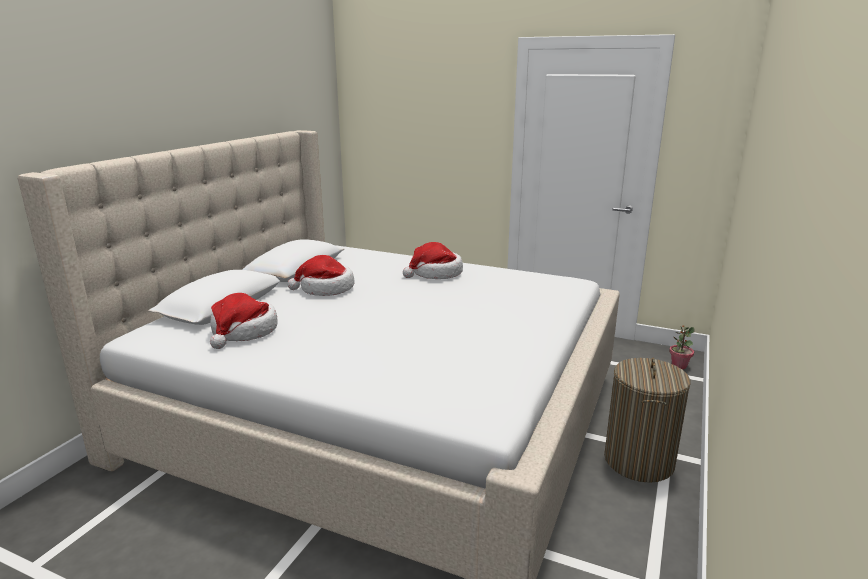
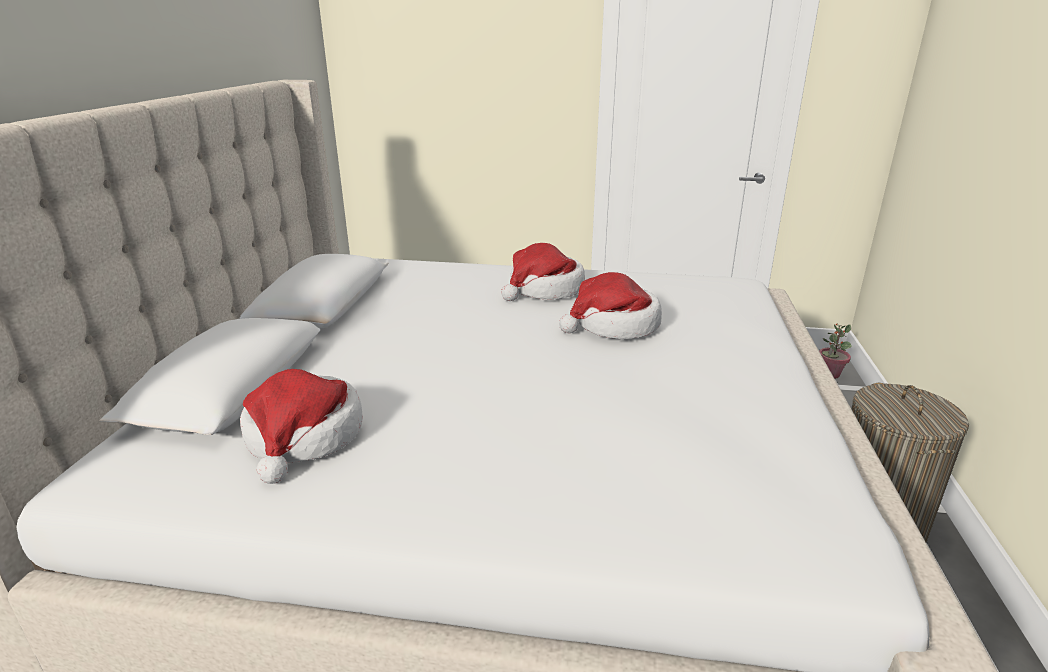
camera: 15 degrees left, 5 degrees up
(325, 289) = (396, 333): hat -> hat (614, 325)

